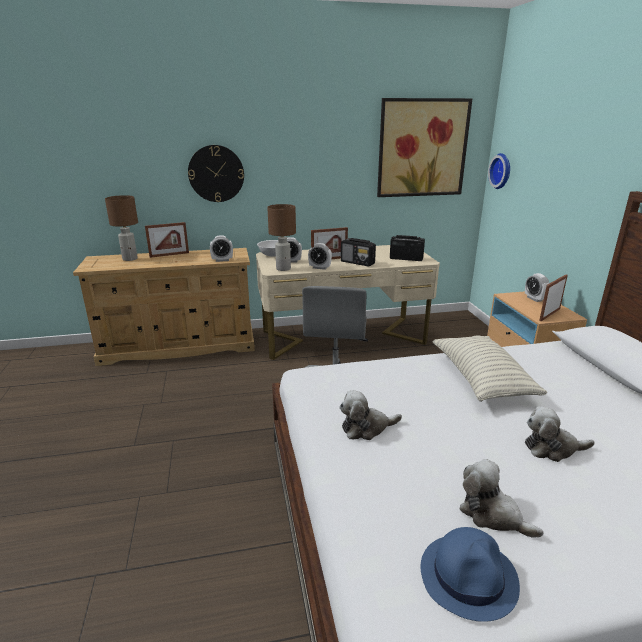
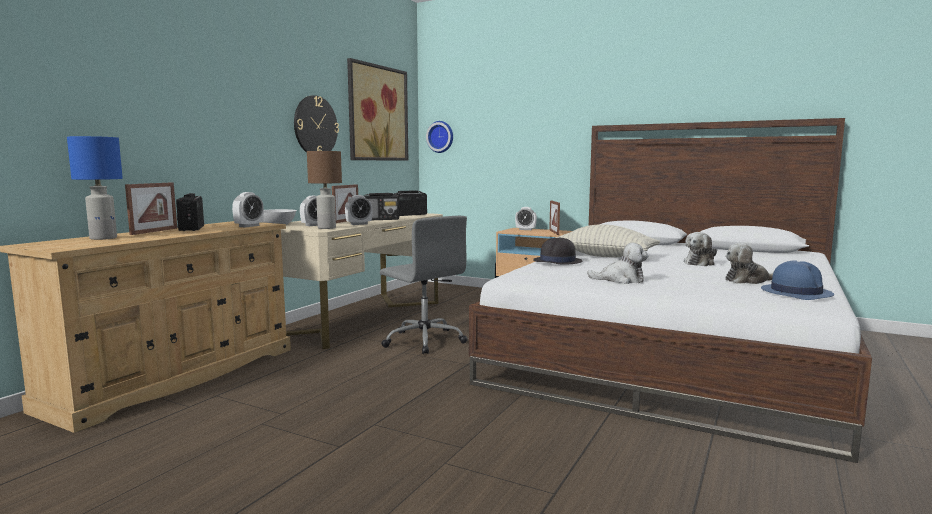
camera: 50 degrees left, 15 degrees down
(130, 259) = (104, 238): brown table lamp -> blue table lamp
(192, 255) = (191, 228): none -> radio
(216, 173) = (198, 120): wall clock -> wall clock (315, 126)
(366, 428) = (620, 280): plush toy -> plush toy turned 105 degrees counterclockwise
(403, 369) = (557, 261): none -> black hat

